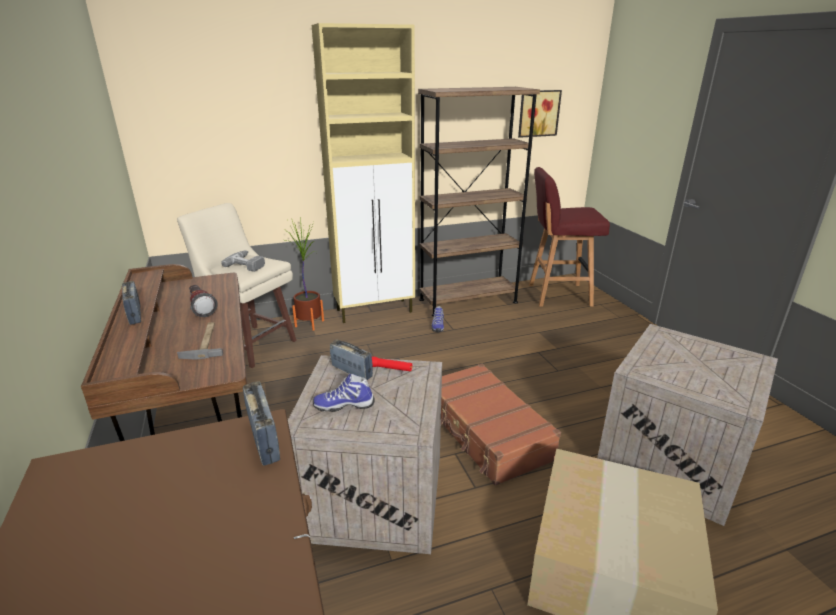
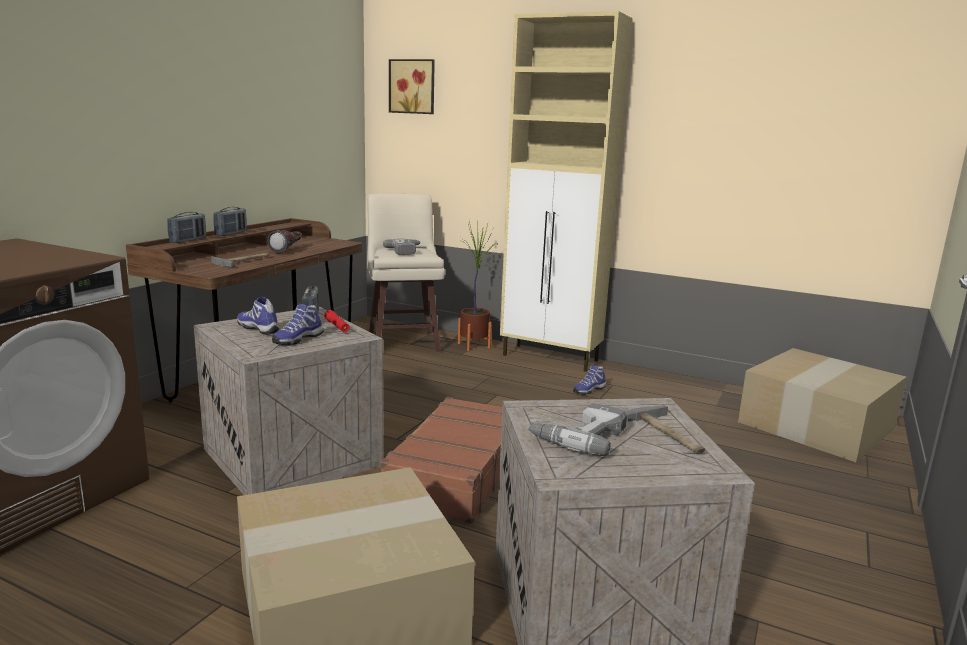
camera: 45 degrees right, 10 degrees down
(264, 440) = (80, 260): radio -> radio (188, 240)
(399, 398) = (297, 339): none -> shoe
(468, 301) = (672, 386): brown bookcase -> none
(538, 113) = (836, 136): picture -> picture (413, 86)
(557, 295) = (815, 423): red stool -> cardboard box
(691, 375) = (578, 436): none -> power drill
(703, 349) = (668, 434): none -> hammer

